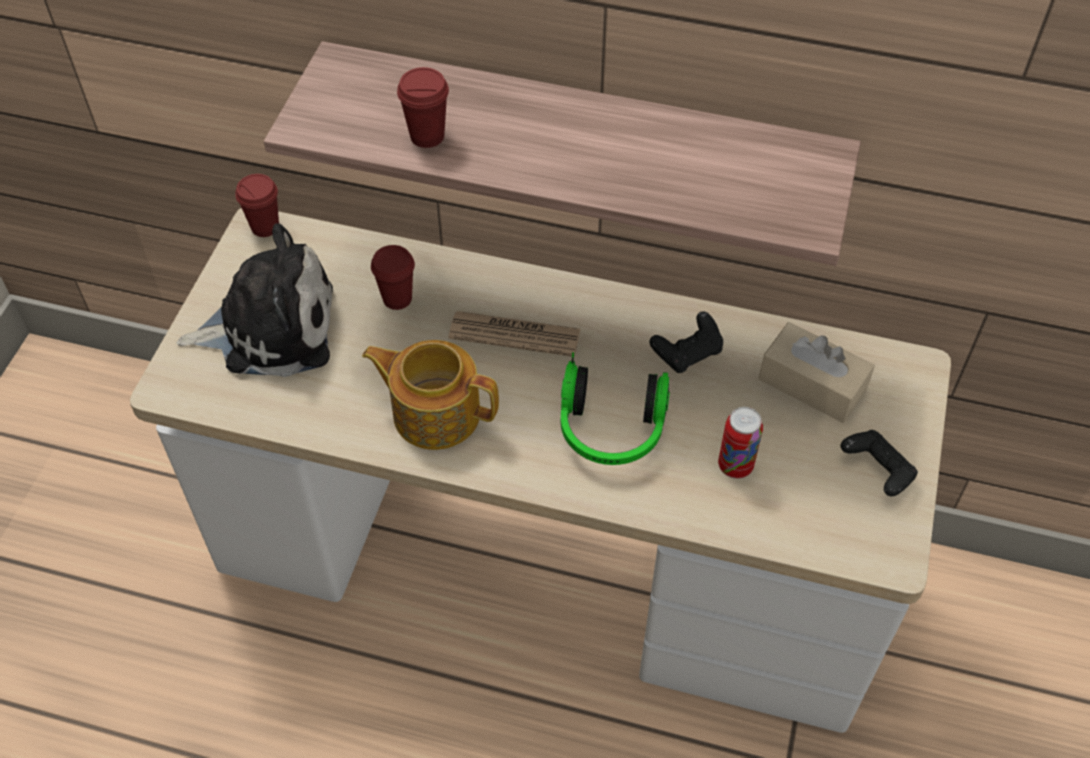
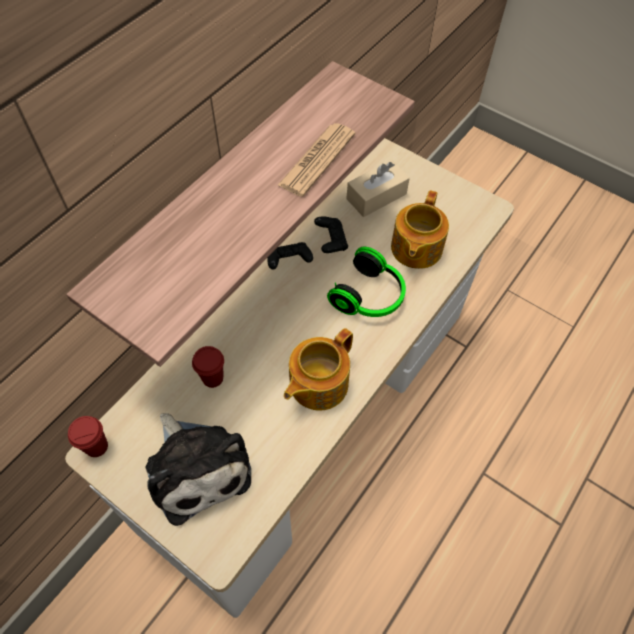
camera: 70 degrees left, 5 degrees up
(270, 327) = (197, 467): plush toy -> plush toy turned 135 degrees clockwise
(427, 136) = (214, 256): red cup -> none
(514, 334) = (276, 321): newspaper -> newspaper (317, 160)
(735, 466) = (415, 249): can -> teapot
(877, 471) = (440, 193): black game controller -> black game controller (289, 261)

